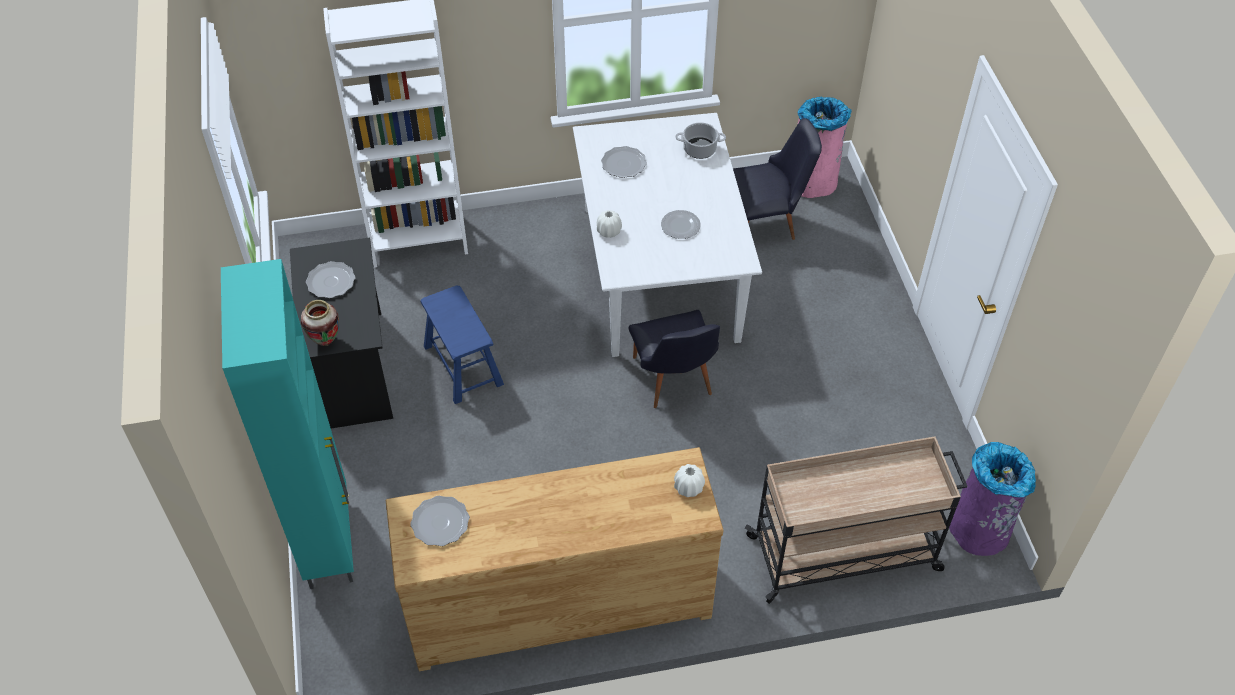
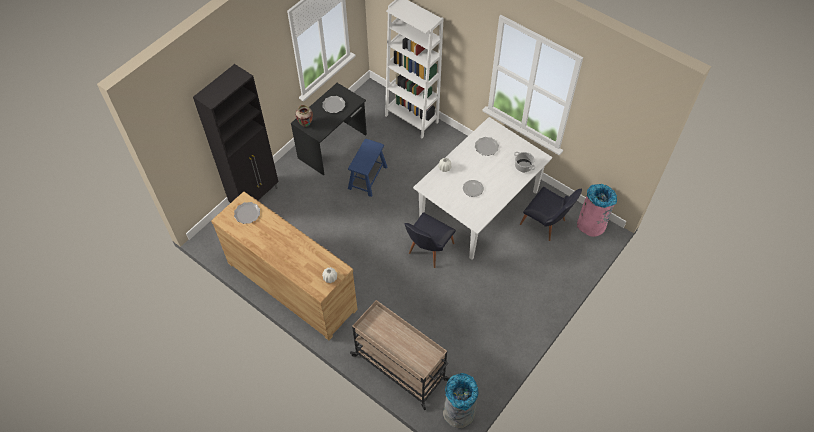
camera: 50 degrees right, 5 degrees up
(329, 540) = (256, 197): turquoise cabinet -> black cabinet
(979, 531) = (458, 412): purple trash can -> grey trash can

